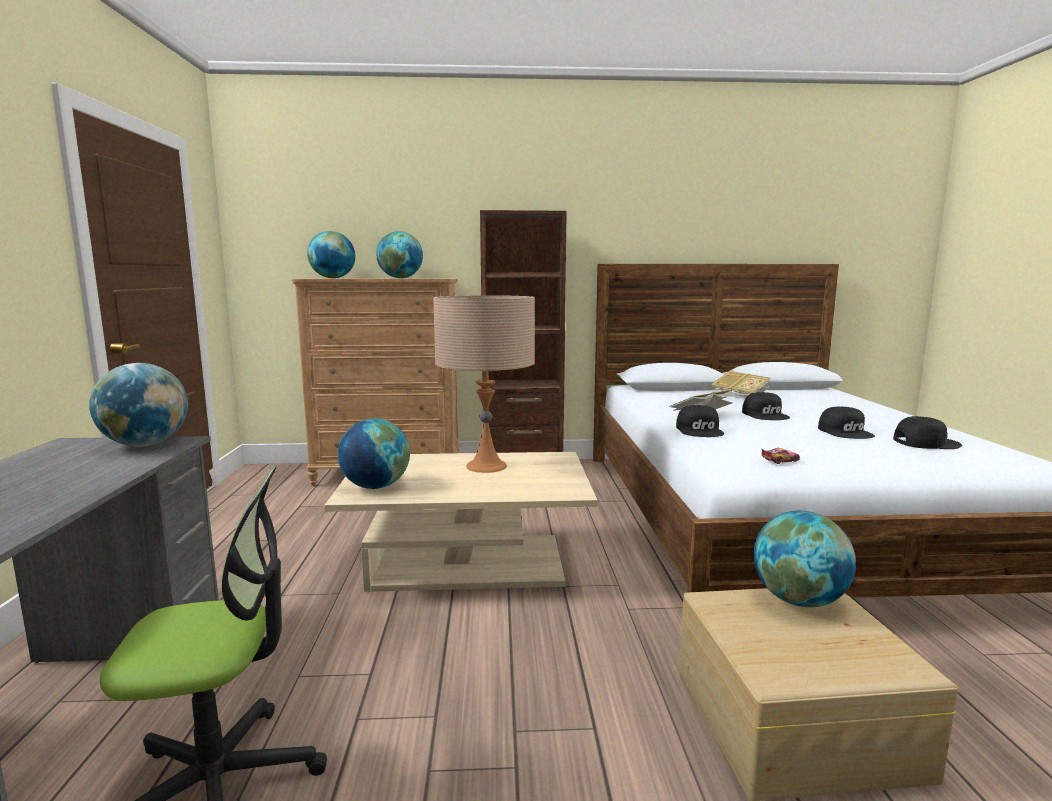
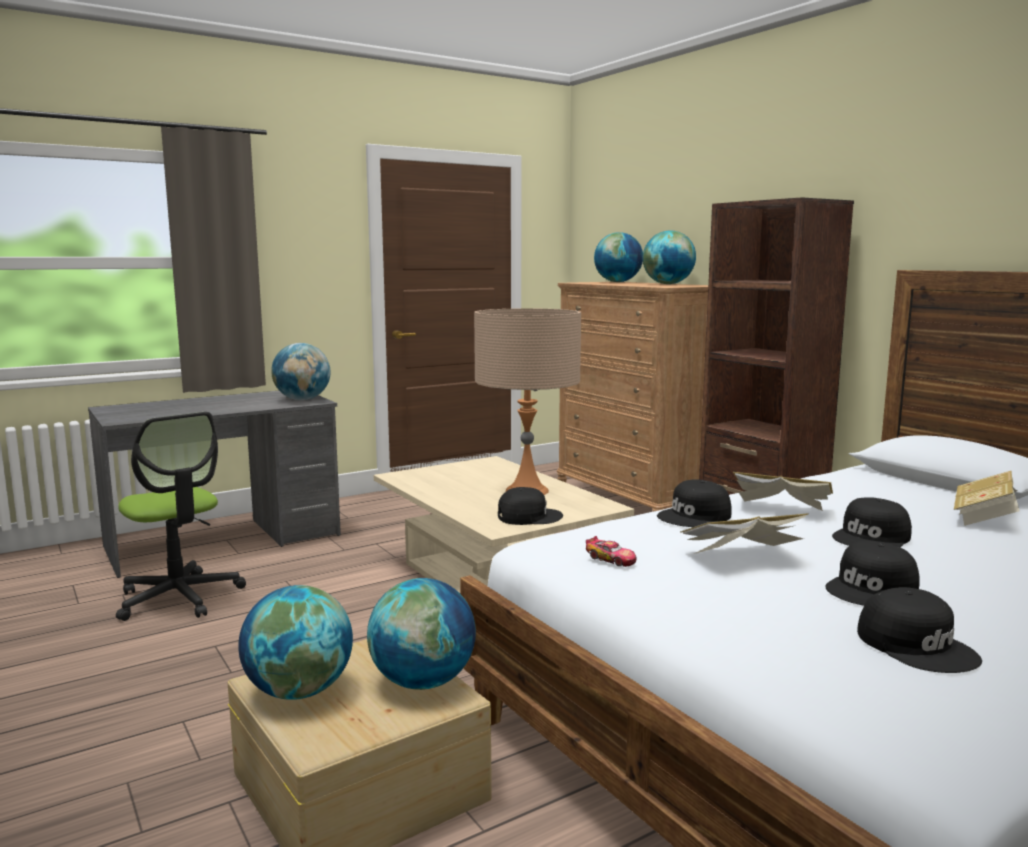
camera: 60 degrees right, 0 degrees up
(375, 486) = (426, 476): globe -> globe (299, 691)
(555, 478) = (529, 516): none -> black cap
(793, 437) = (743, 556): none -> book

